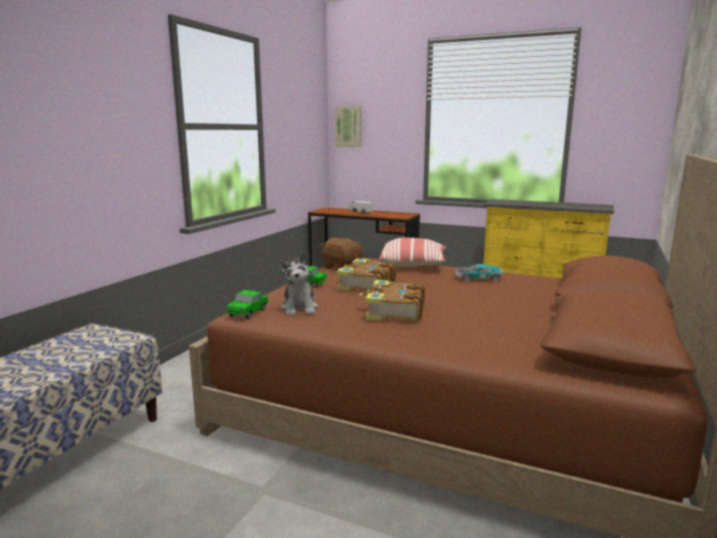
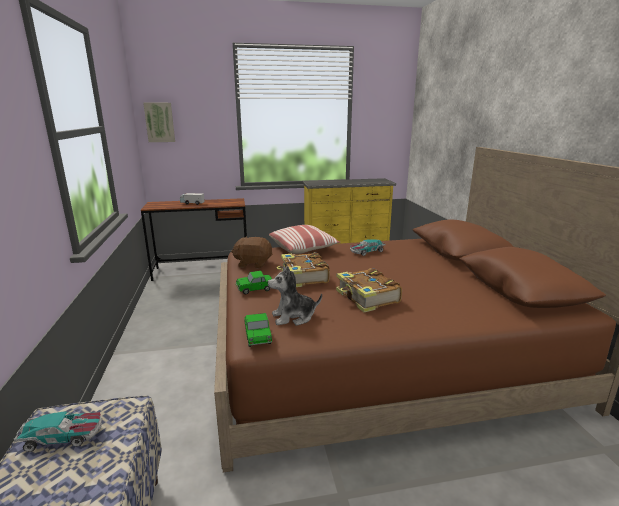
camera: 35 degrees left, 5 degrees up
(83, 339) = (63, 436): none -> toy car
(299, 308) = (293, 317): plush toy -> plush toy turned 120 degrees clockwise

